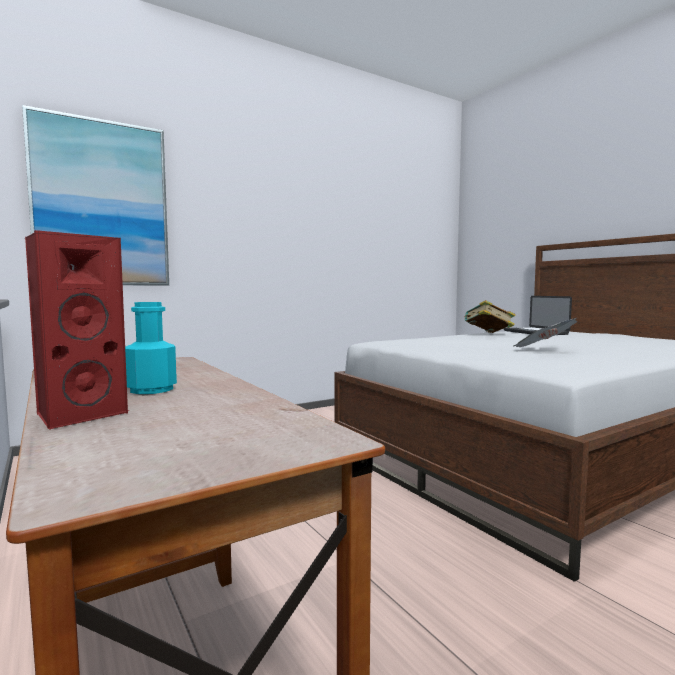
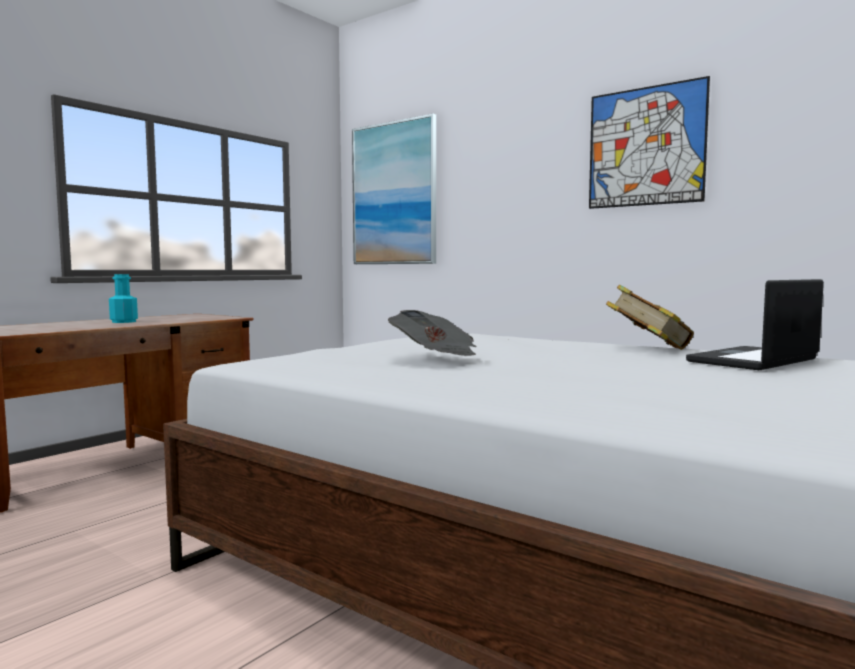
camera: 70 degrees right, 0 degrees up
(78, 415) = (68, 322): red speaker -> none
(343, 211) = (645, 146): none -> picture

